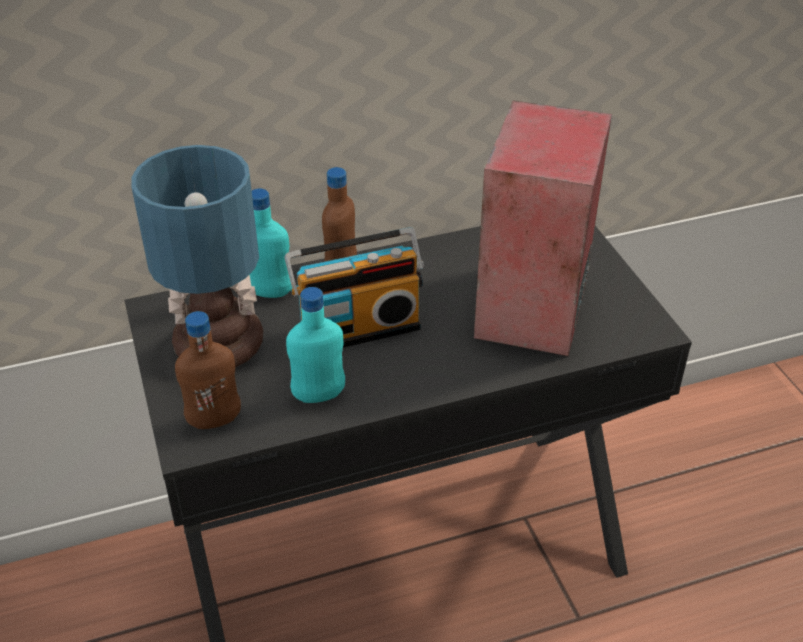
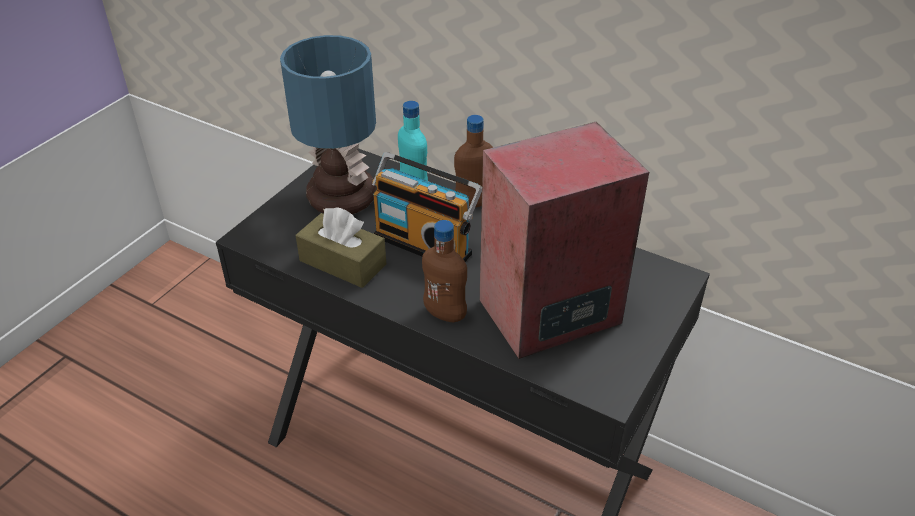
camera: 50 degrees right, 0 degrees up
(214, 420) = (277, 234): brown bottle -> brown bottle (445, 314)
(319, 395) = (342, 262): turquoise bottle -> brown tissue box

